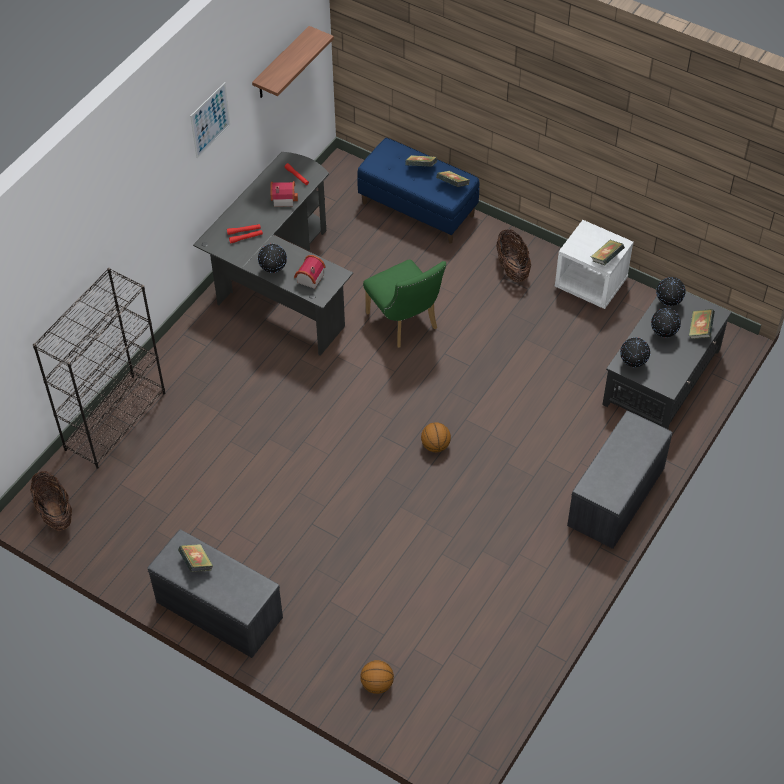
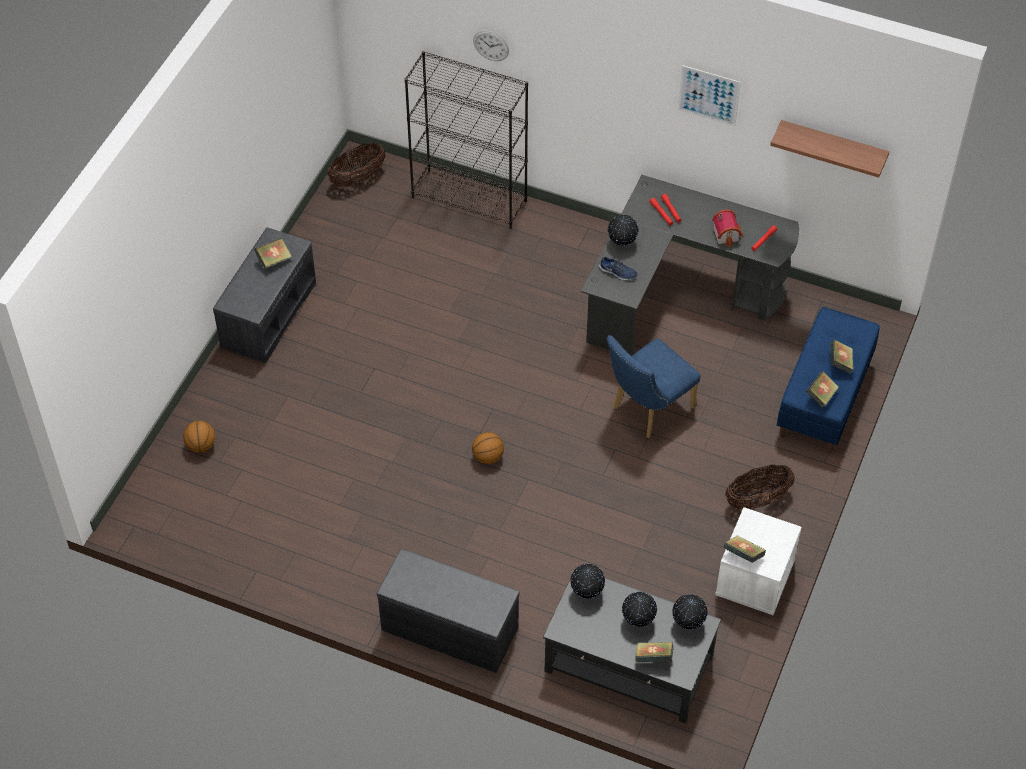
camera: 80 degrees right, 0 degrees up
(71, 273) = (491, 45): none -> wall clock
(308, 279) = (617, 273): toy house -> blue shoe
(405, 324) = (647, 409): green chair -> blue chair

